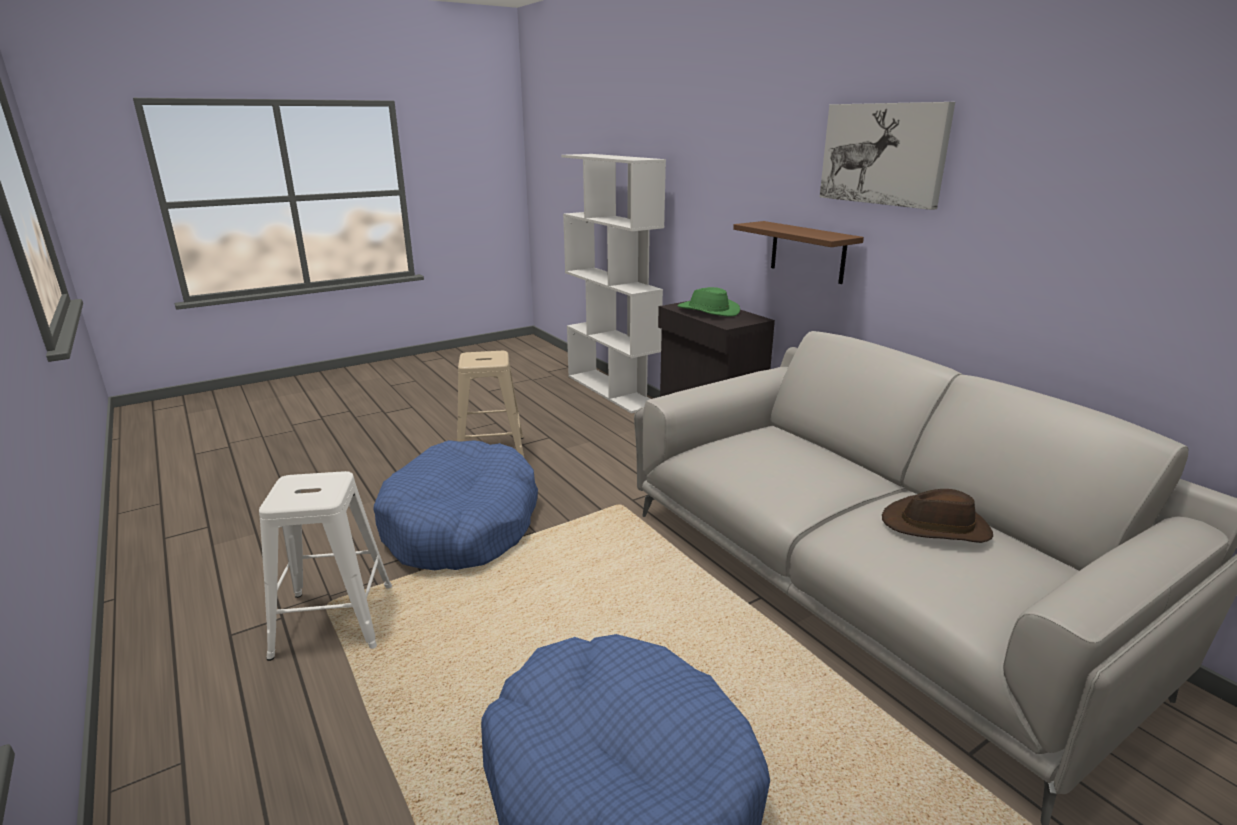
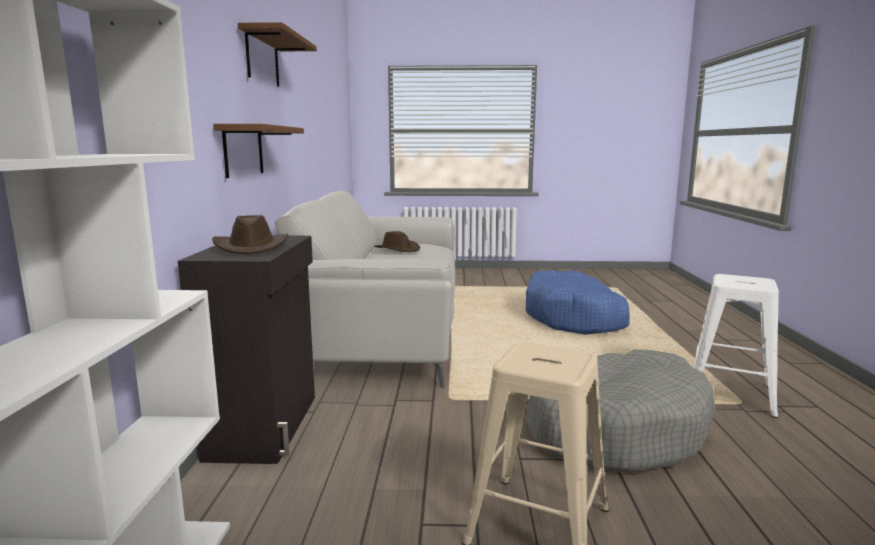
camera: 145 degrees left, 10 degrees down
(461, 525) = (616, 429): blue dog bed -> grey dog bed
(708, 311) = (252, 247): green hat -> brown hat
(883, 154) = (262, 59): picture -> brown shelf

